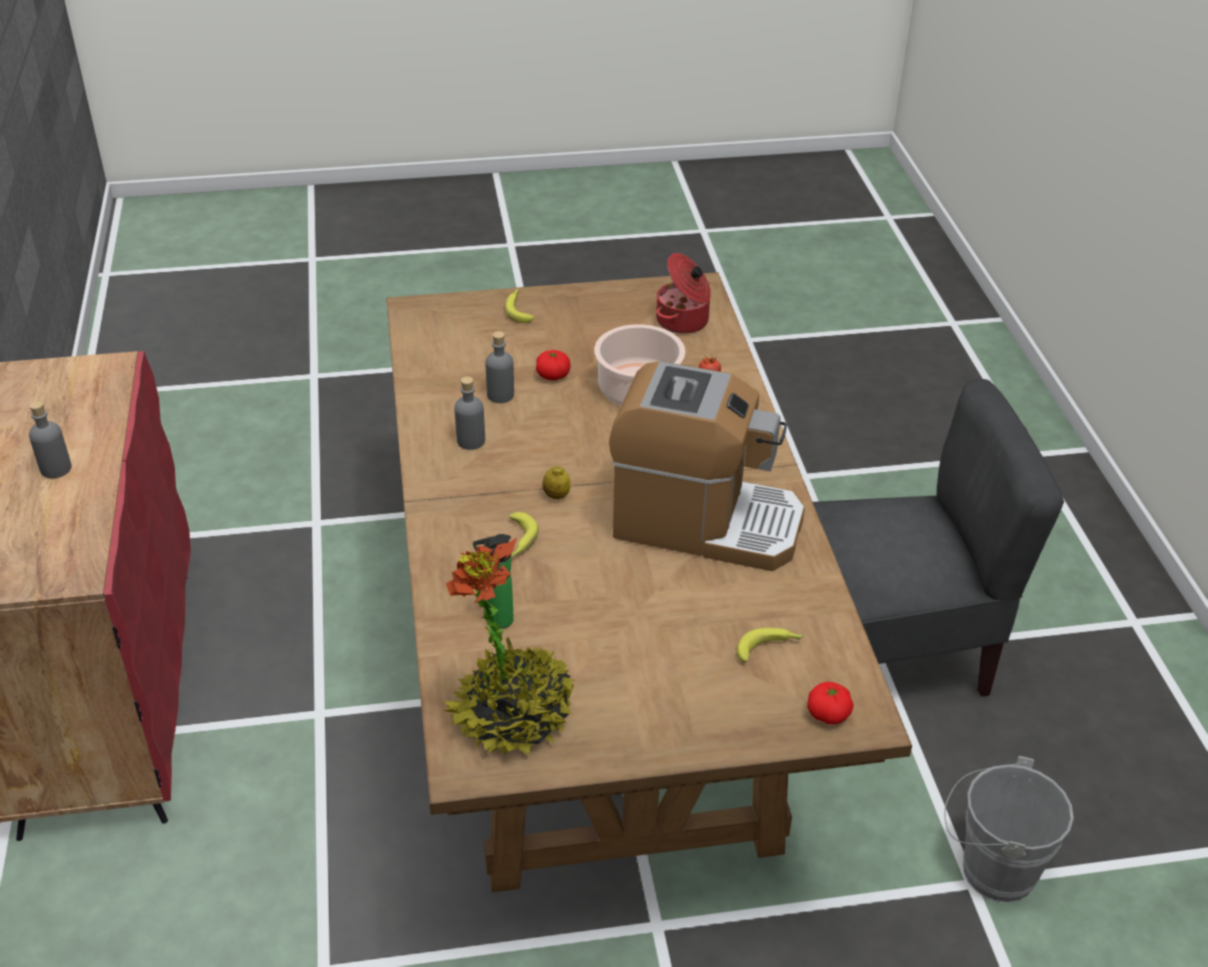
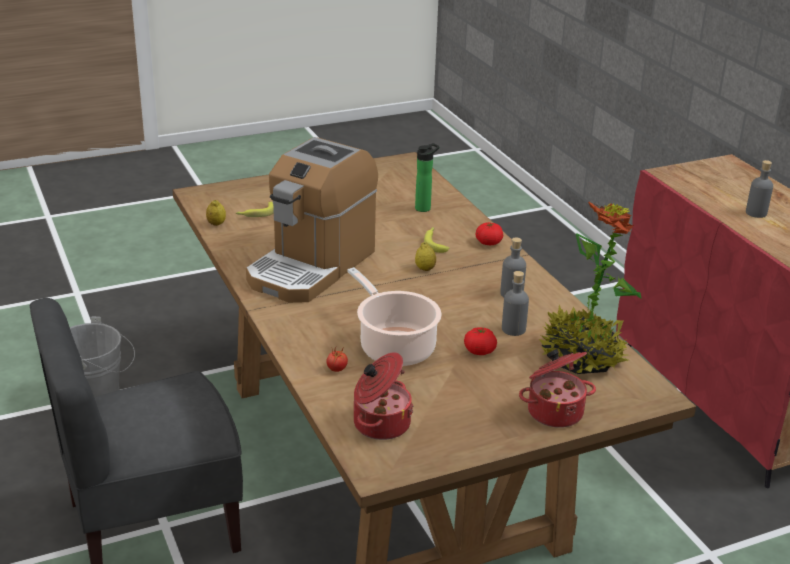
camera: 165 degrees right, 10 degrees down
(512, 715) = (392, 177): potted plant -> potted plant (582, 358)
(519, 309) = (554, 411): banana -> cooking pot
(705, 522) = (311, 266): coffee machine -> coffee machine turned 60 degrees counterclockwise
(828, 714) = (219, 194): tomato -> tomato (488, 242)
(833, 632) = (216, 224): none -> lemon

